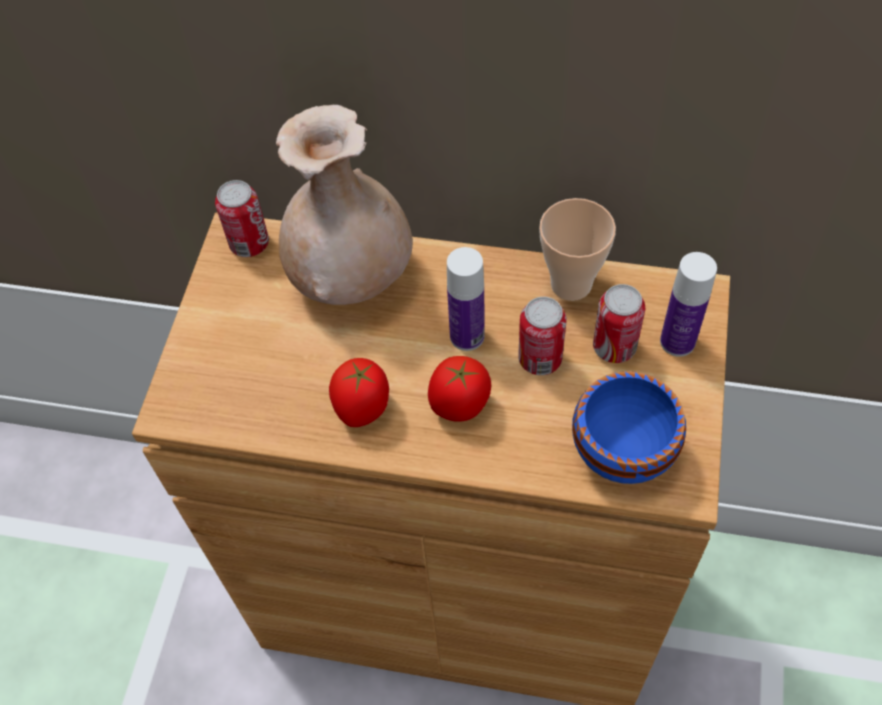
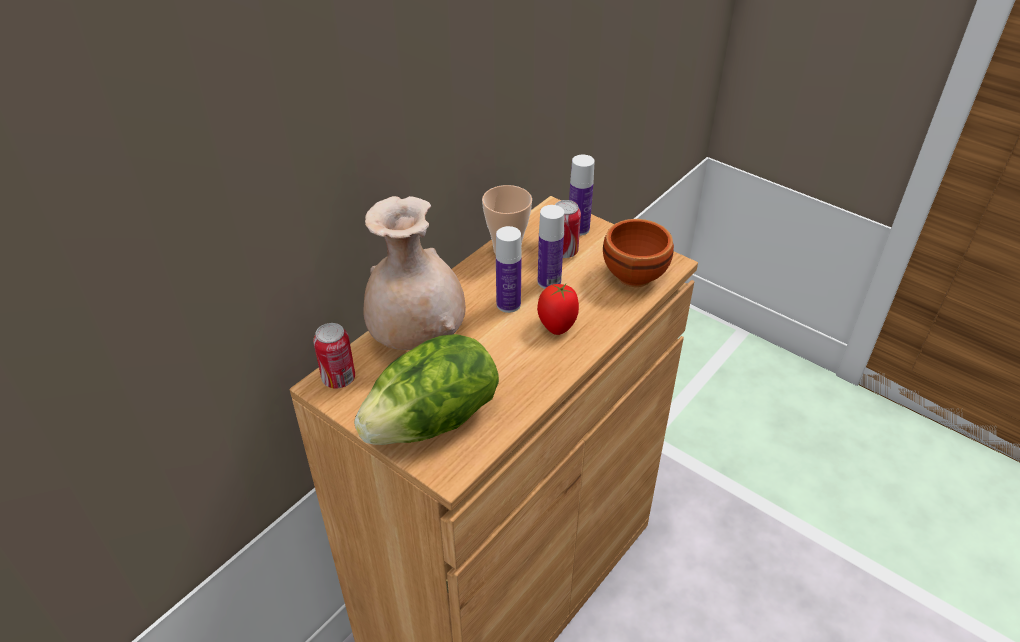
camera: 65 degrees left, 15 degrees down
(234, 360) = (434, 421): none -> lettuce
(363, 408) = (525, 369): tomato -> none
(540, 359) = (549, 282): can -> bottle
(623, 455) = (636, 276): blue bowl -> brown bowl

